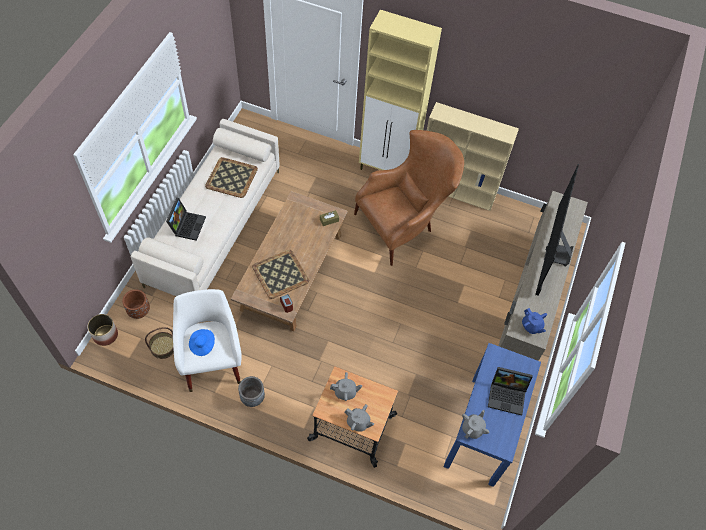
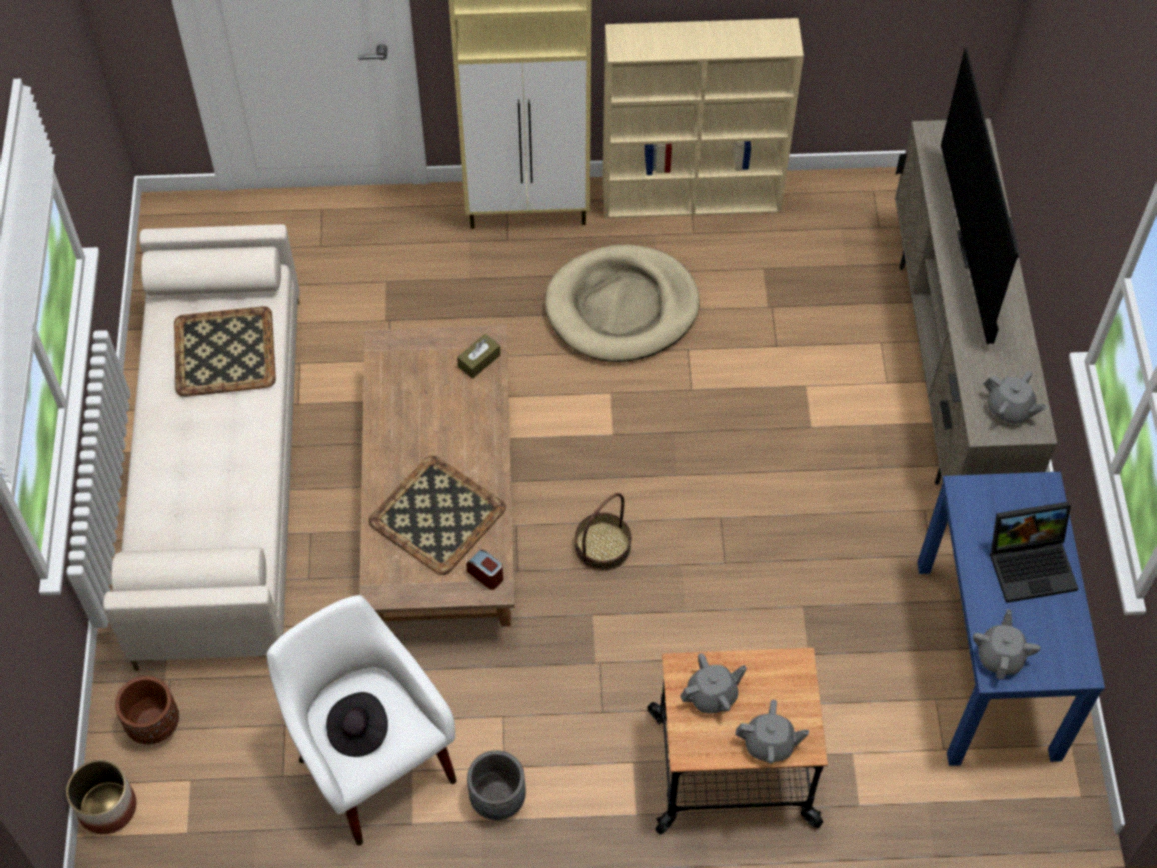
camera: 20 degrees left, 0 degrees up
(163, 347) = (249, 778): basket -> basket (602, 546)
(187, 225) = (183, 492): laptop -> none
(202, 345) = (358, 731): blue hat -> black hat
(404, 224) = (622, 308): brown armchair -> beige dog bed
(531, 326) = (1009, 409): blue teapot -> grey teapot

